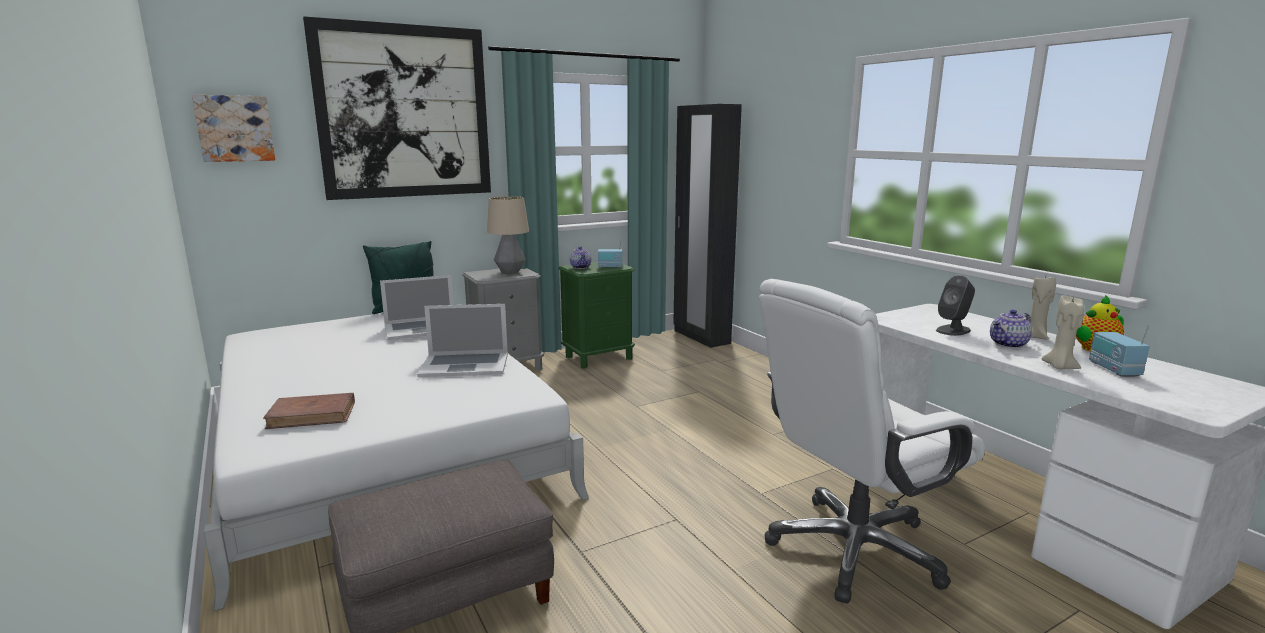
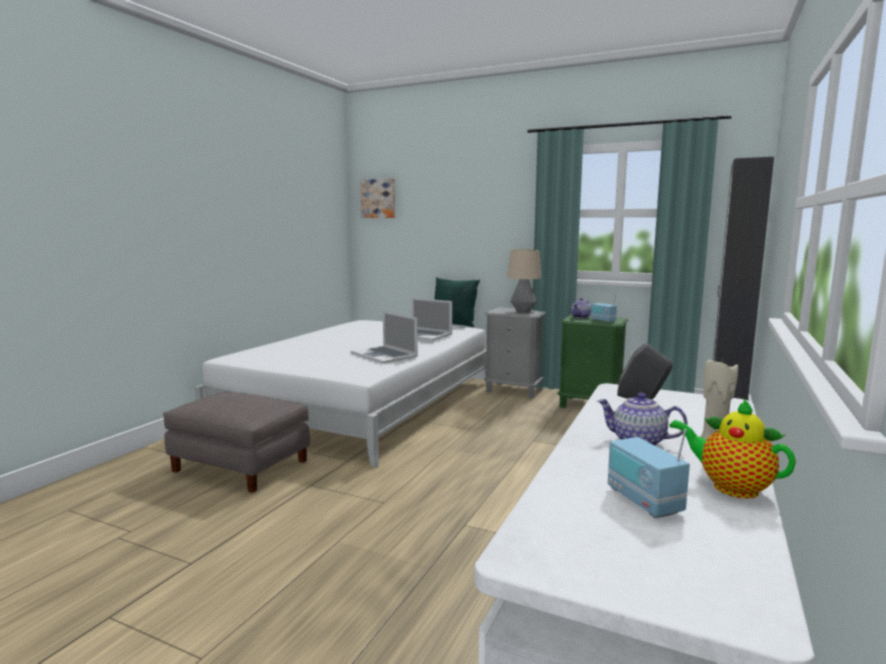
camera: 55 degrees right, 5 degrees down
(312, 415) = (277, 353): brown book -> none
(404, 112) = (470, 185): picture -> none
(853, 549) = (423, 590): white office chair -> none
(1059, 367) = (589, 470): beige candle -> none
(1113, 369) = (643, 501): radio -> radio turned 75 degrees counterclockwise

